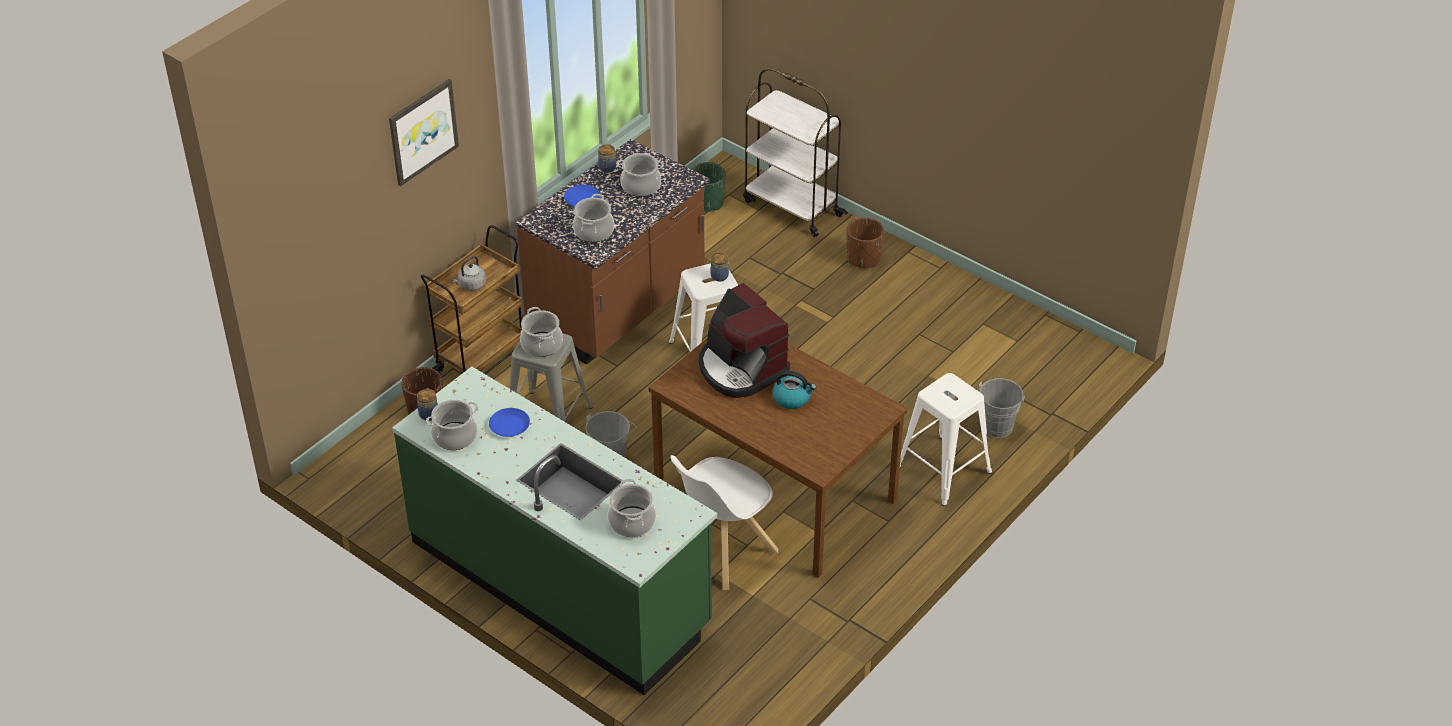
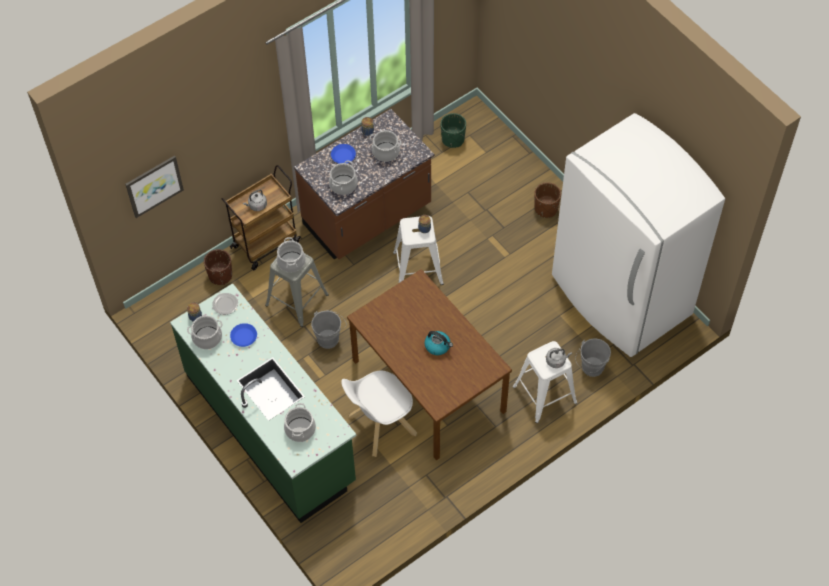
camera: 15 degrees right, 15 degrees up
(422, 131) = (225, 117): picture -> picture (154, 185)
(469, 392) = (225, 304): none -> plate
(741, 368) = (411, 314): coffee machine -> none
(791, 207) = (510, 154): white cart -> none
(962, 394) = (556, 361): none -> grey kettle
(1002, 340) = (620, 297): none -> white fridge

